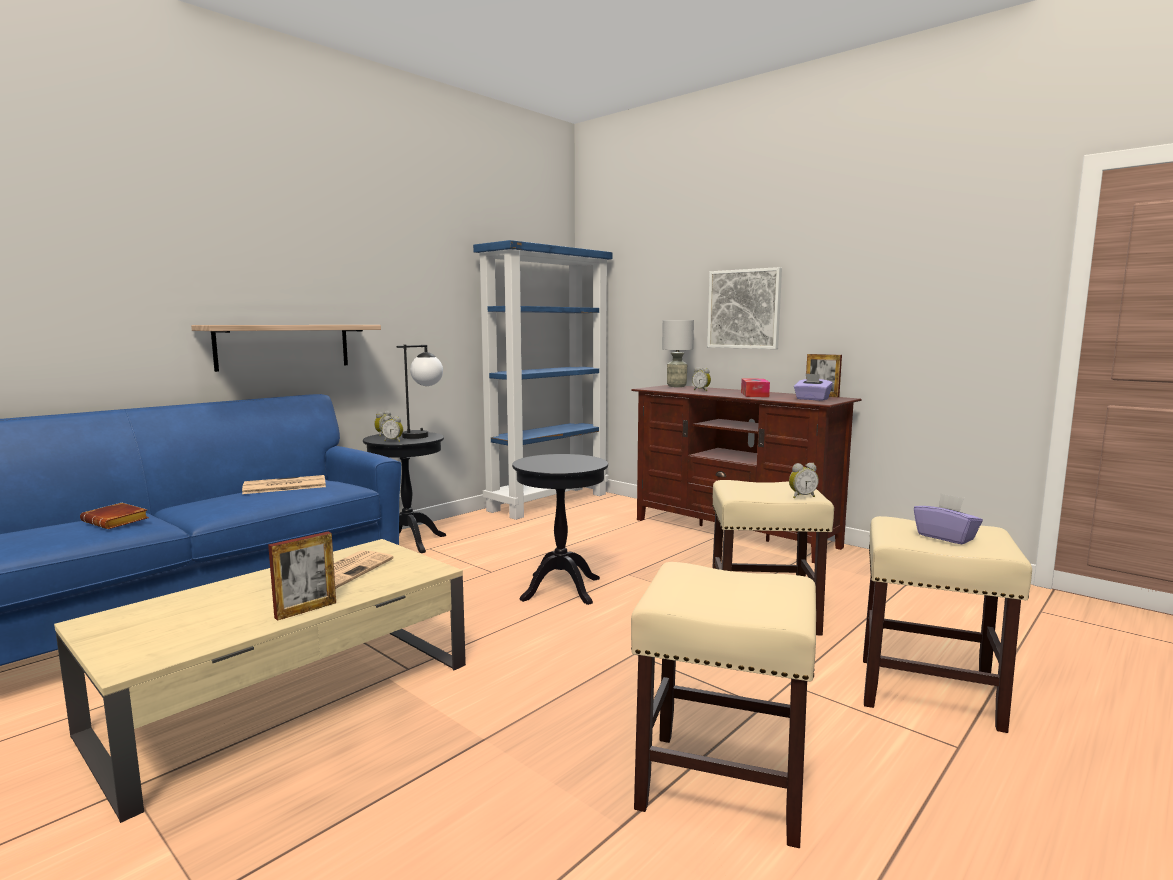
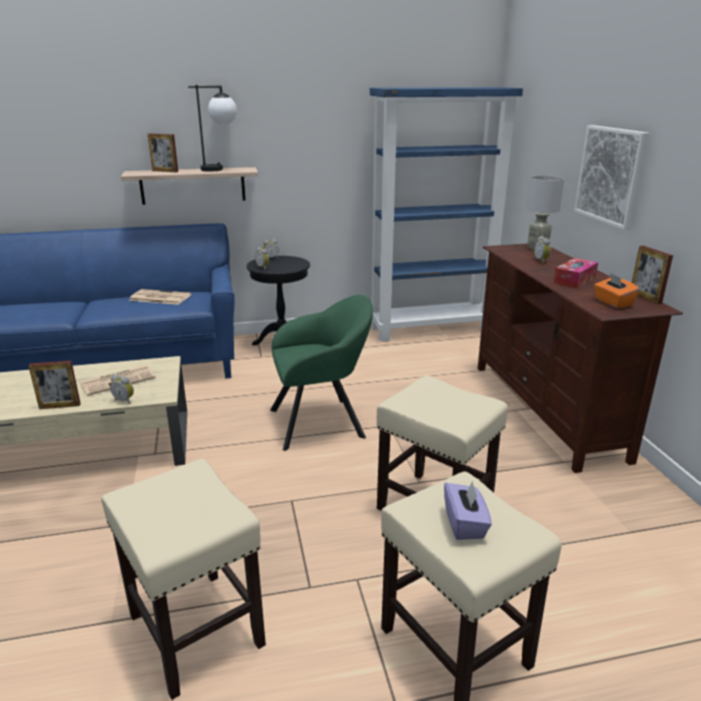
camera: 35 degrees right, 15 degrees up
(118, 521) = (46, 311): brown book -> none
(257, 324) = (165, 171): none -> picture frame
(423, 435) = (295, 263): table lamp -> table lamp (221, 169)
(561, 589) = (322, 422): black side table -> green armchair
(801, 496) = (448, 422): alarm clock -> alarm clock (125, 400)
(812, 399) = (613, 303): purple tissue box -> orange tissue box

